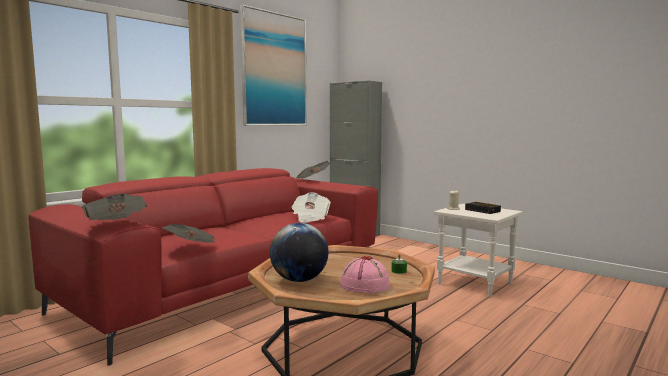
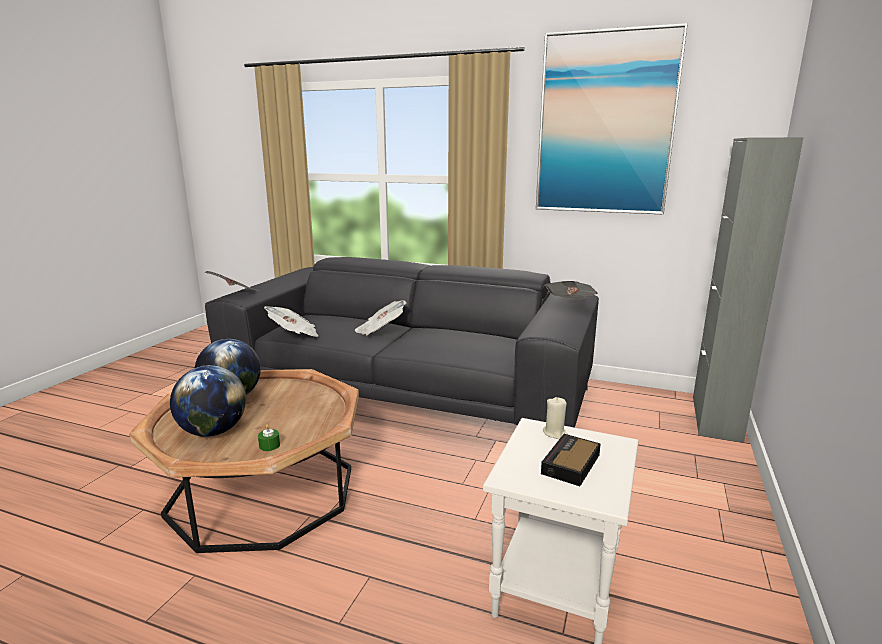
camera: 70 degrees right, 10 degrees up
(232, 285) = (407, 393): red sofa -> grey sofa
(310, 218) = (469, 353): newspaper -> newspaper (380, 331)
(364, 285) = (213, 432): pink hat -> globe

